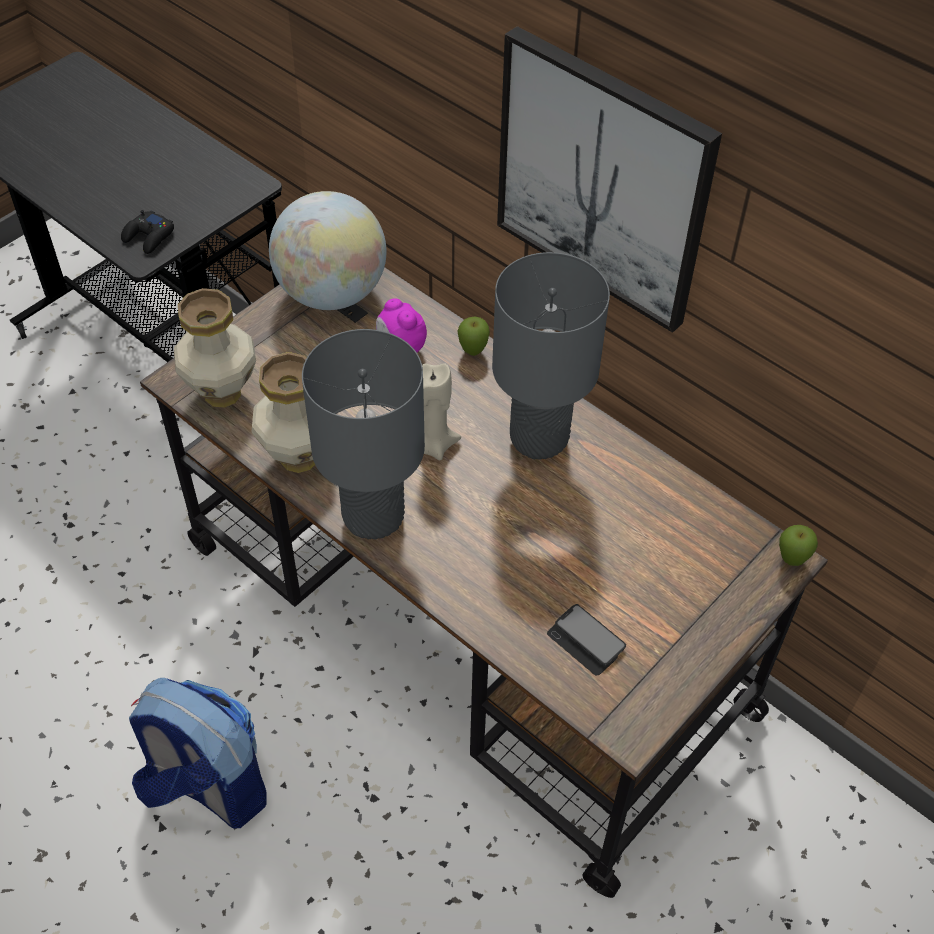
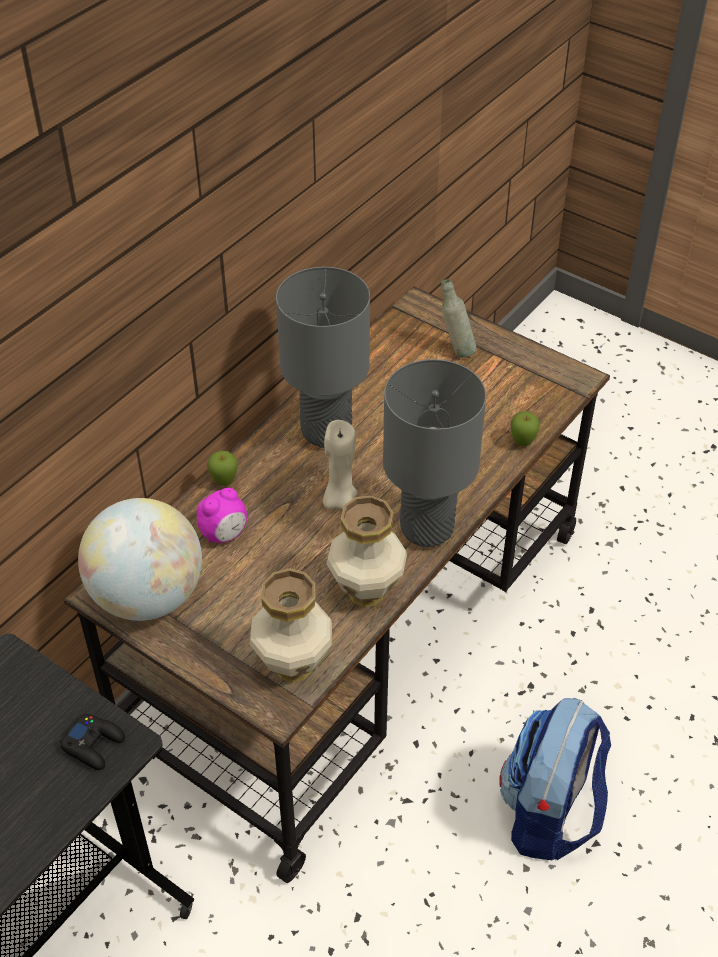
camera: 95 degrees left, 5 degrees down
(586, 641) = (512, 401): phone -> none
(603, 180) = (241, 231): picture -> none
(687, 590) = (456, 351): none -> grey bottle
(791, 560) = (418, 302): apple -> apple (522, 443)

